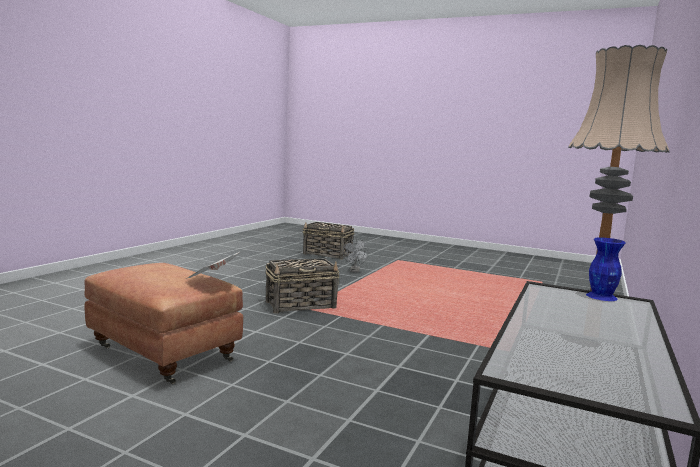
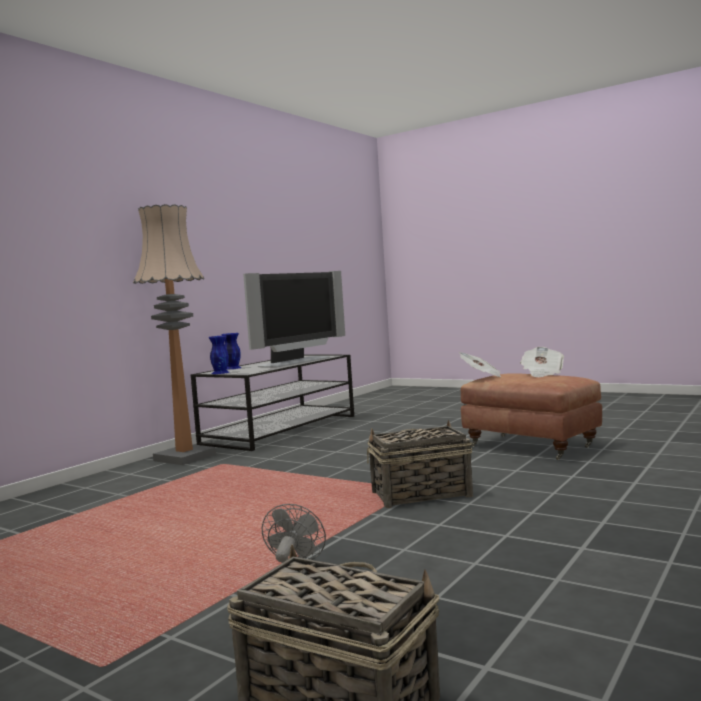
camera: 170 degrees left, 5 degrees down
(140, 275) = (542, 374): none -> newspaper
(543, 329) = (296, 362): none -> television
(634, 316) = (232, 368): none -> blue vase

